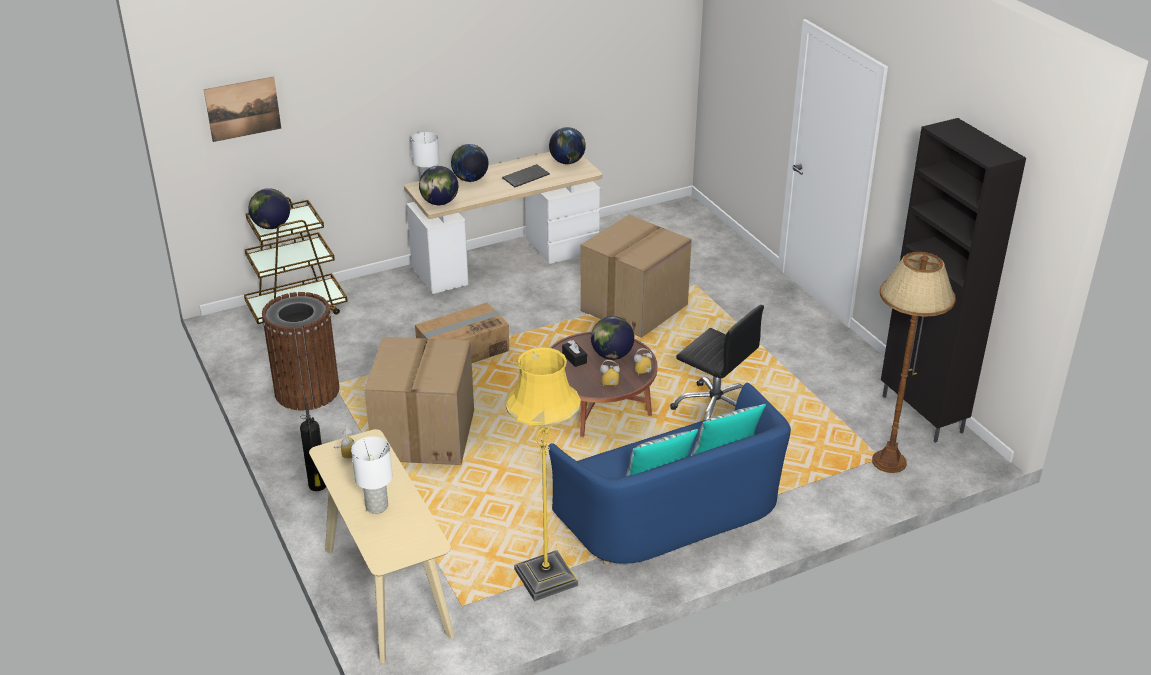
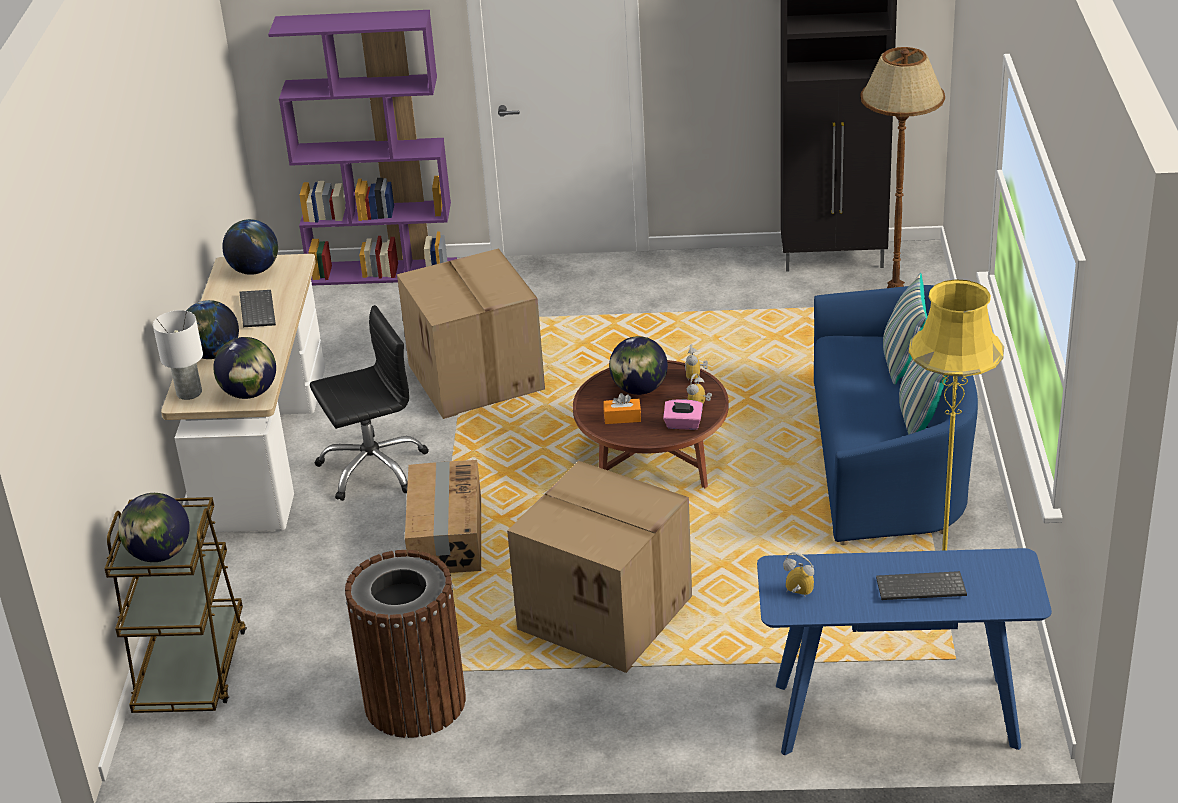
camera: 60 degrees left, 0 degrees up
(243, 109) = (59, 400): picture -> none
(318, 486) = (645, 735): fire extinguisher -> none
(376, 506) = (920, 589): white table lamp -> keyboard
(386, 591) = (895, 716): beige console table -> blue console table
(574, 358) = (622, 417): black tissue box -> orange tissue box
(584, 385) = (683, 424): none -> pink tissue box
(715, 409) = (725, 380): black office chair -> black office chair (372, 468)
(721, 236) = (384, 272): none -> purple bookcase

